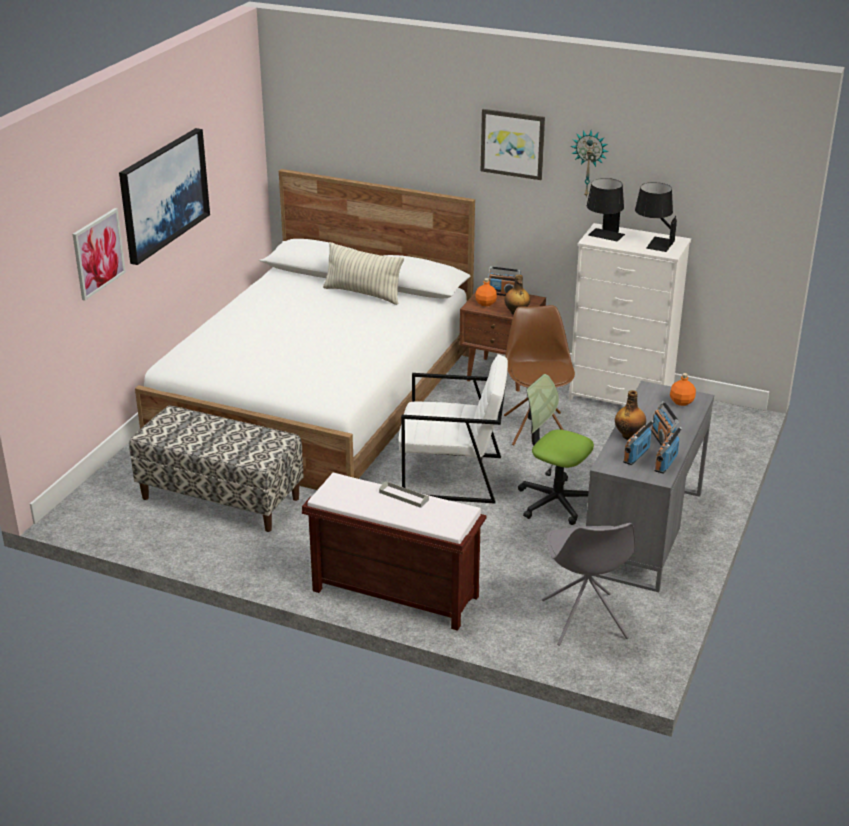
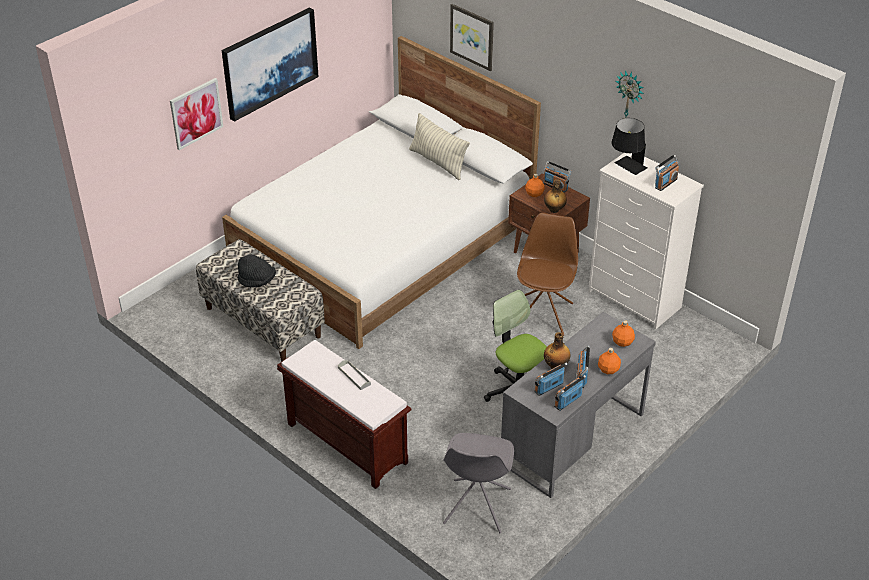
camera: 20 degrees right, 10 degrees up
(216, 440) = (257, 281): none -> black hat
(452, 476) = (449, 346): white armchair -> none
(512, 143) = (572, 65): picture -> picture (472, 36)
(653, 243) = (665, 183): black table lamp -> radio
(685, 428) = (608, 369): none -> orange bottle

